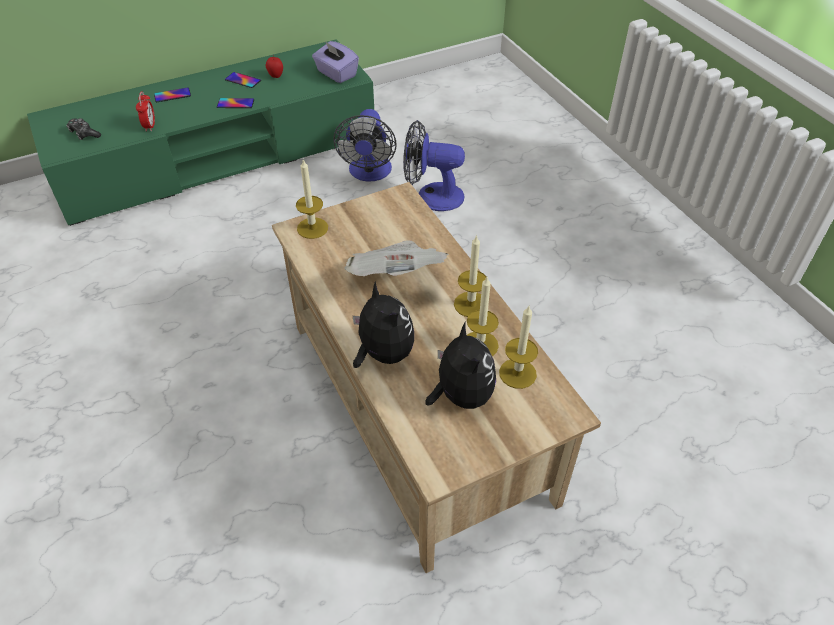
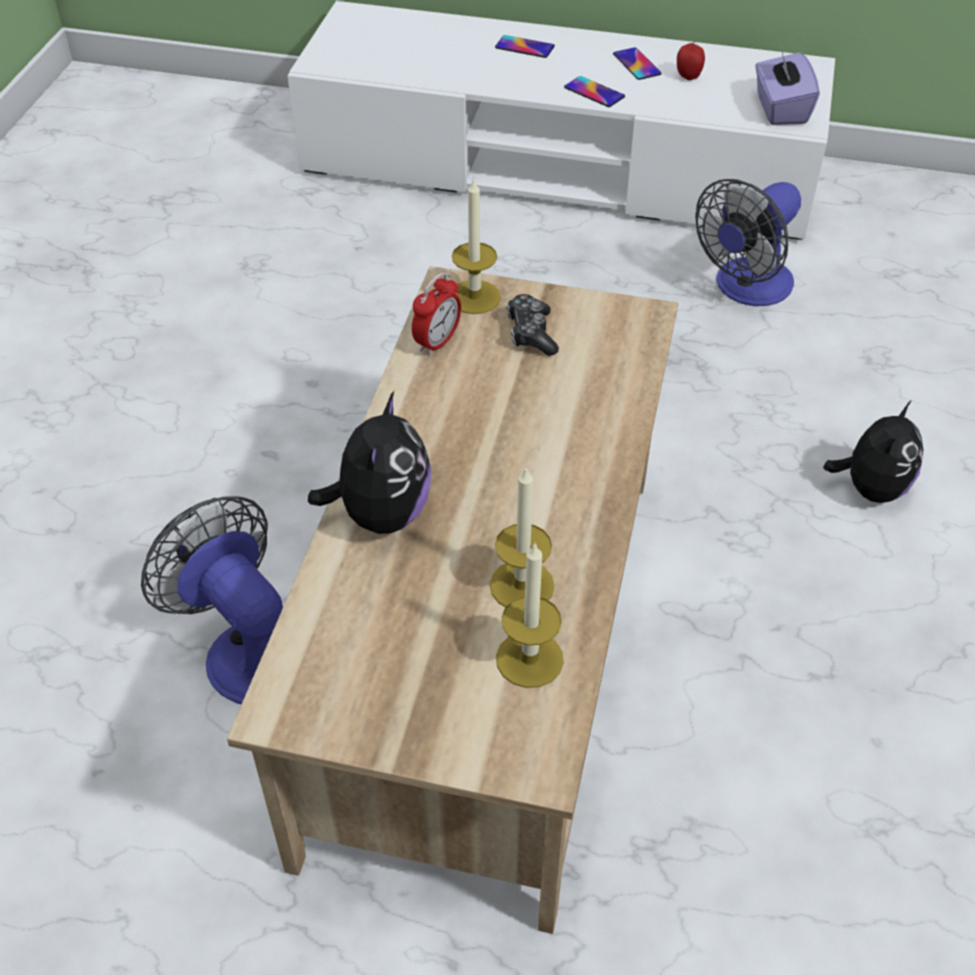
camera: 40 degrees right, 0 degrees up
(84, 134) = (373, 53): game controller -> game controller (531, 333)
(150, 126) = (457, 76): alarm clock -> alarm clock (437, 342)
(218, 156) = (558, 167): green tv stand -> white tv stand
(396, 278) = (510, 425): newspaper -> none
(432, 196) = (809, 369): fan -> fan (245, 649)
(461, 395) = (418, 635): plush toy -> plush toy (871, 488)
(471, 304) = (572, 522): candle -> none

